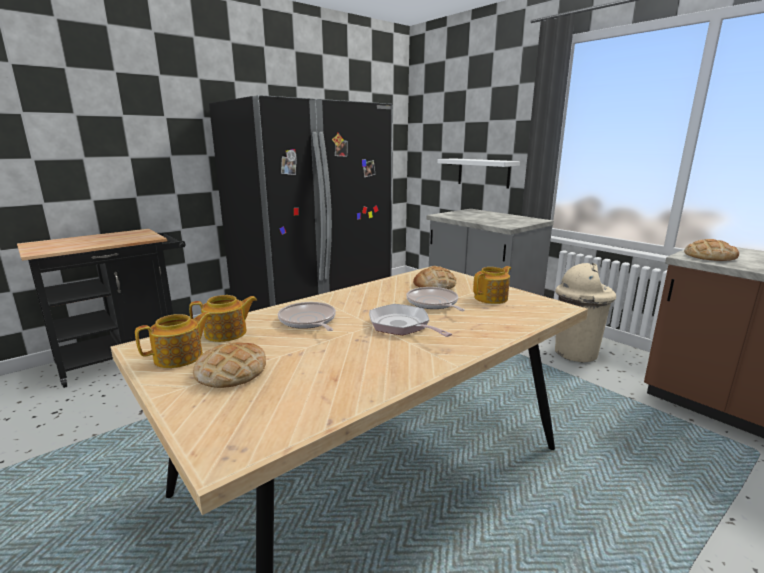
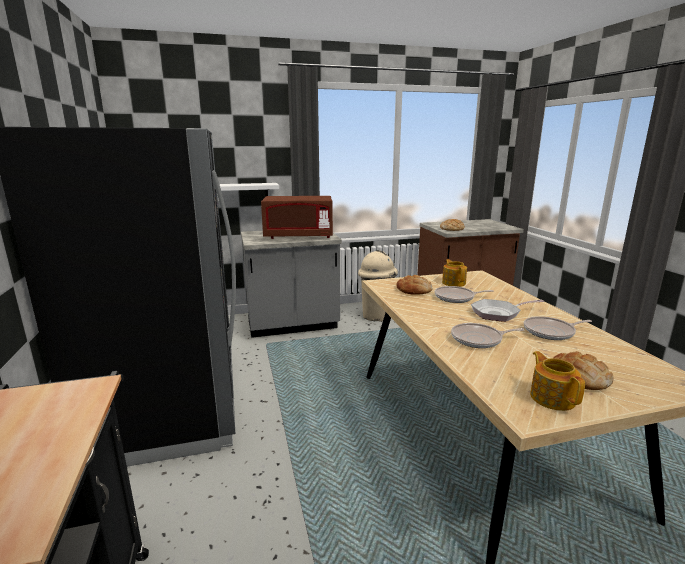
camera: 65 degrees left, 0 degrees up
(227, 333) = (499, 374): teapot -> none
(363, 357) = (551, 332): none -> frying pan
(489, 219) = (299, 236): none -> brown microwave

